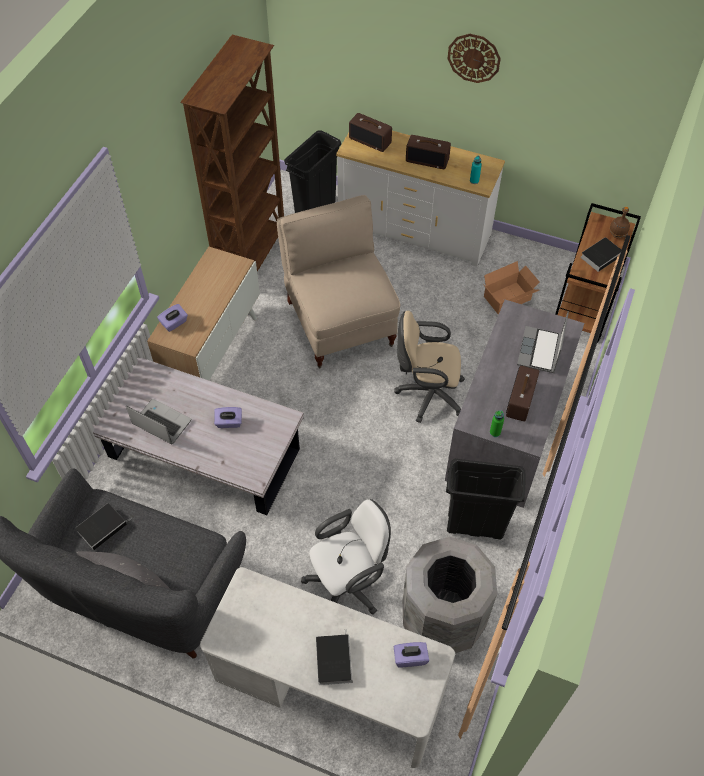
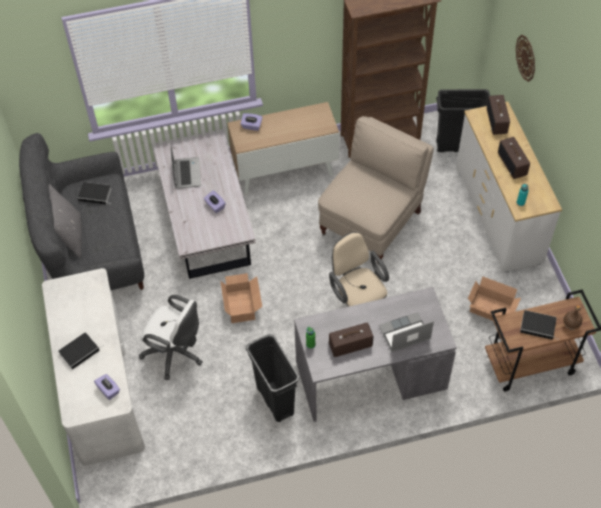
camera: 55 degrees right, 0 degrees up
(340, 486) = (242, 305): none -> cardboard box
(442, 618) = (192, 420): grey trash can -> none
(474, 58) = (569, 112): wall clock -> wall clock (526, 58)

